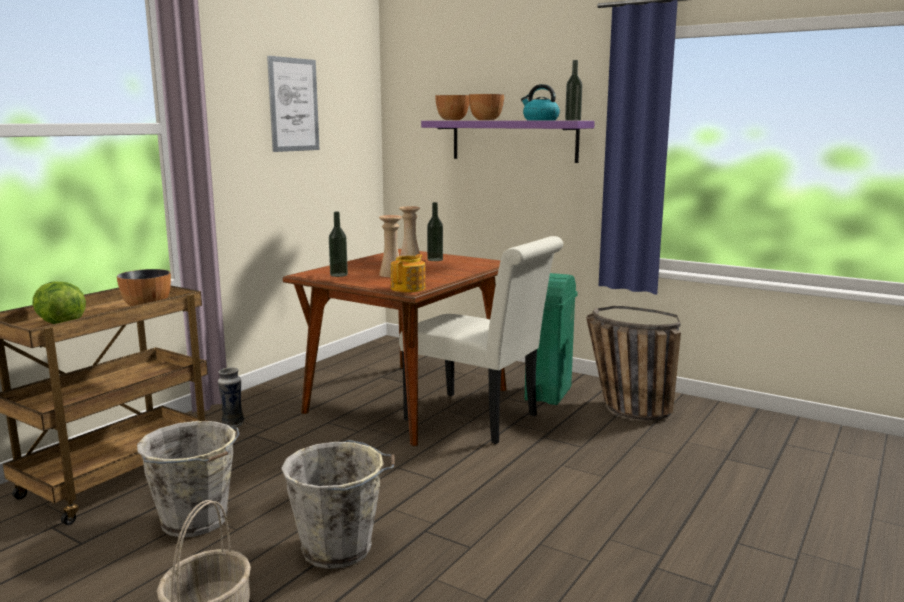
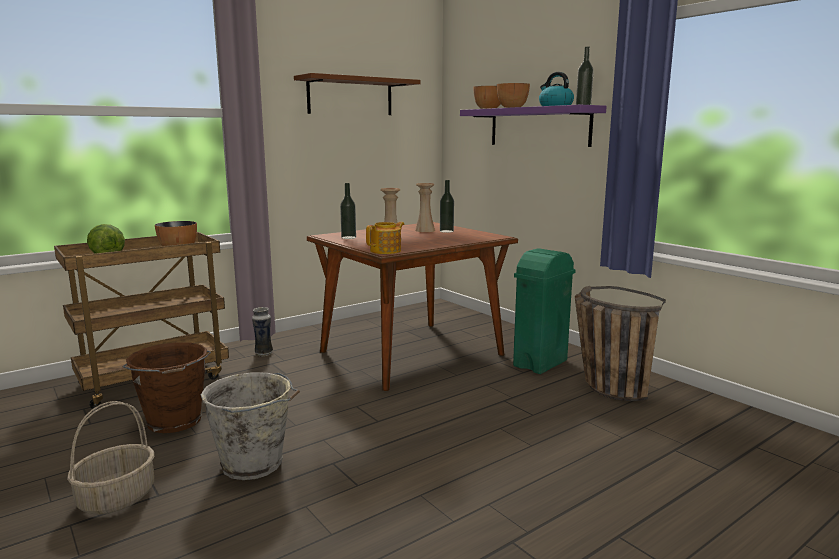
camera: 20 degrees right, 0 degrees up
(196, 521) = (174, 422): grey bucket -> brown bucket
(293, 105) = (350, 96): picture -> brown shelf
(479, 419) = (459, 377): white chair -> none

